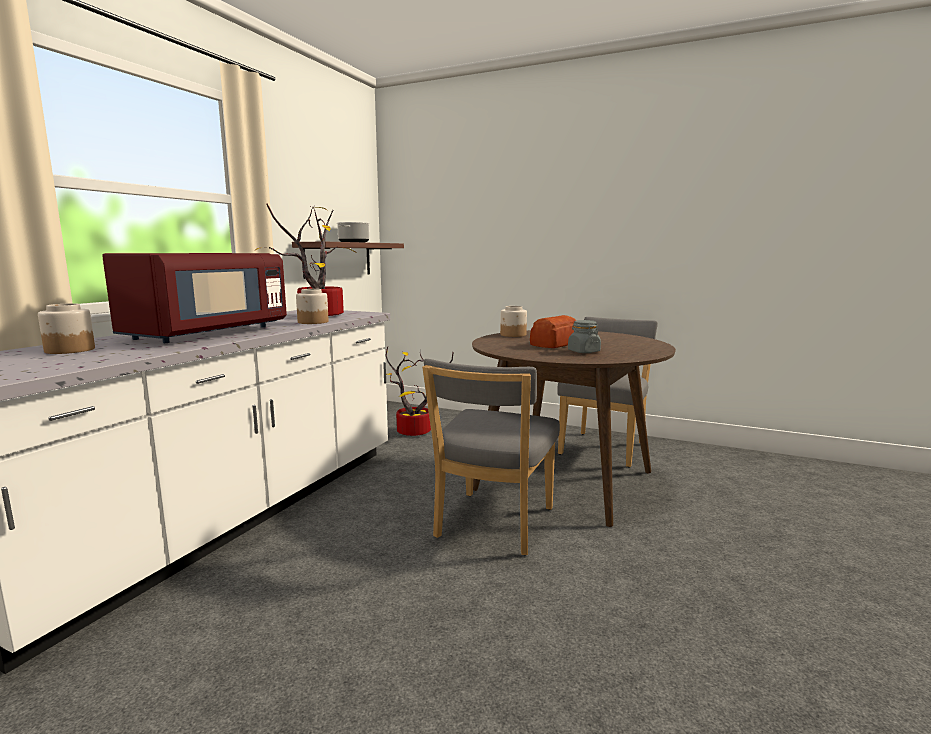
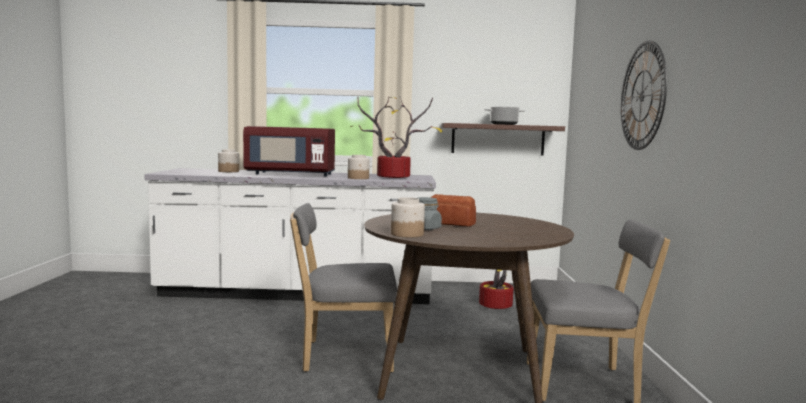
camera: 65 degrees right, 5 degrees down
(513, 335) = (485, 215): jar -> jar (406, 234)
(558, 218) = (642, 96): none -> wall clock

